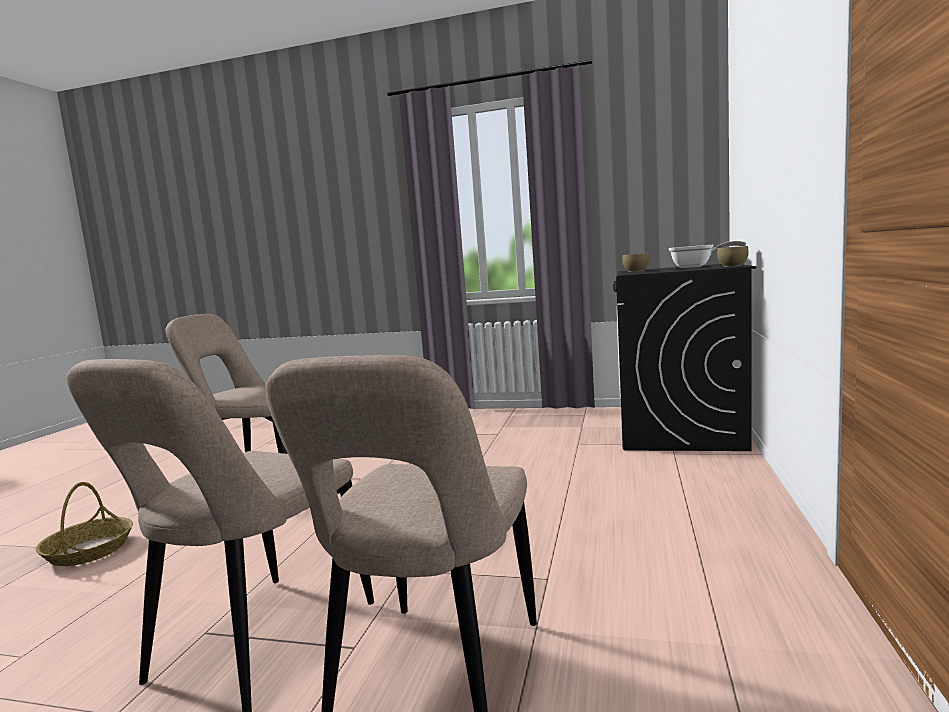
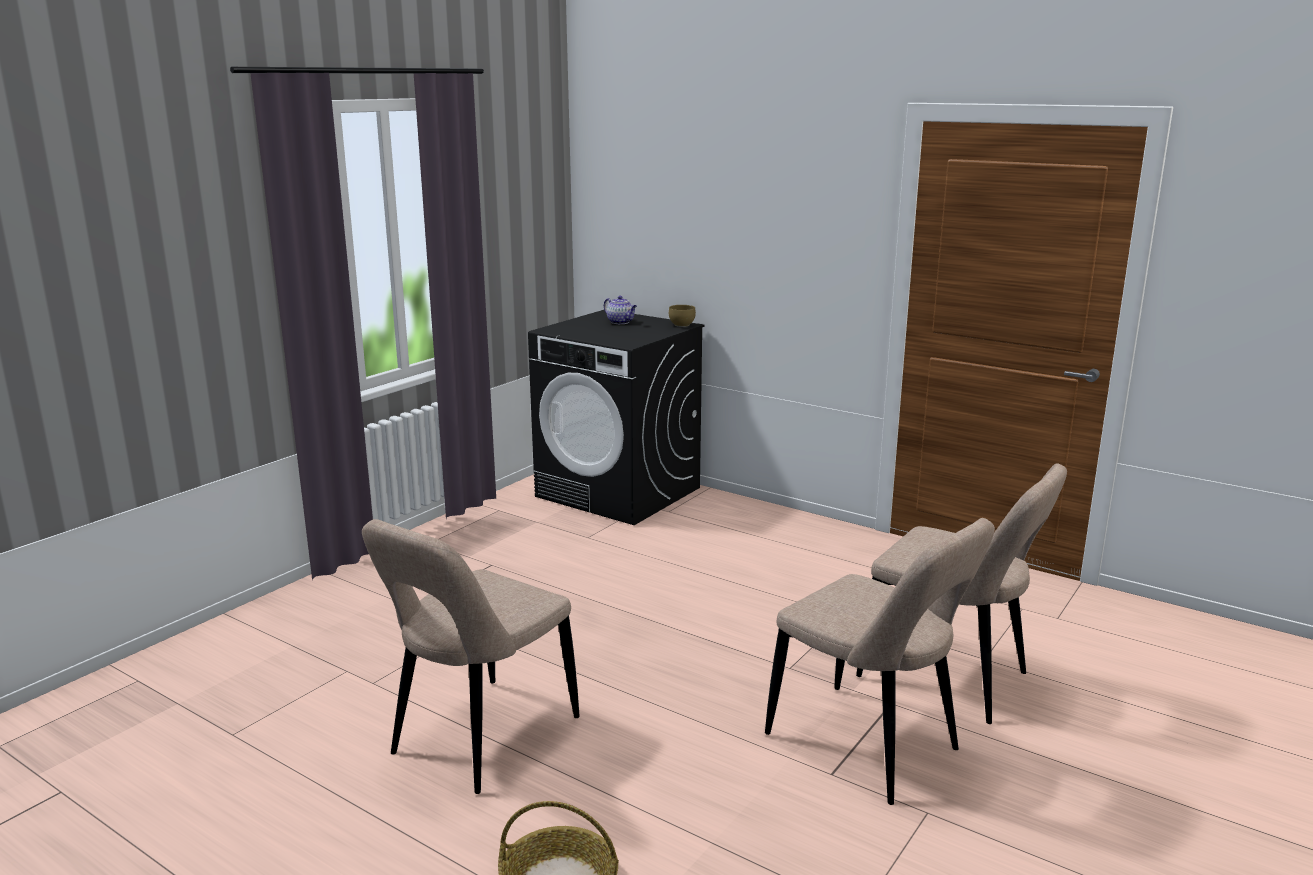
camera: 70 degrees left, 10 degrees up
(637, 271) = (595, 336): brown bowl -> none
(697, 266) = (621, 322): frying pan -> teapot

